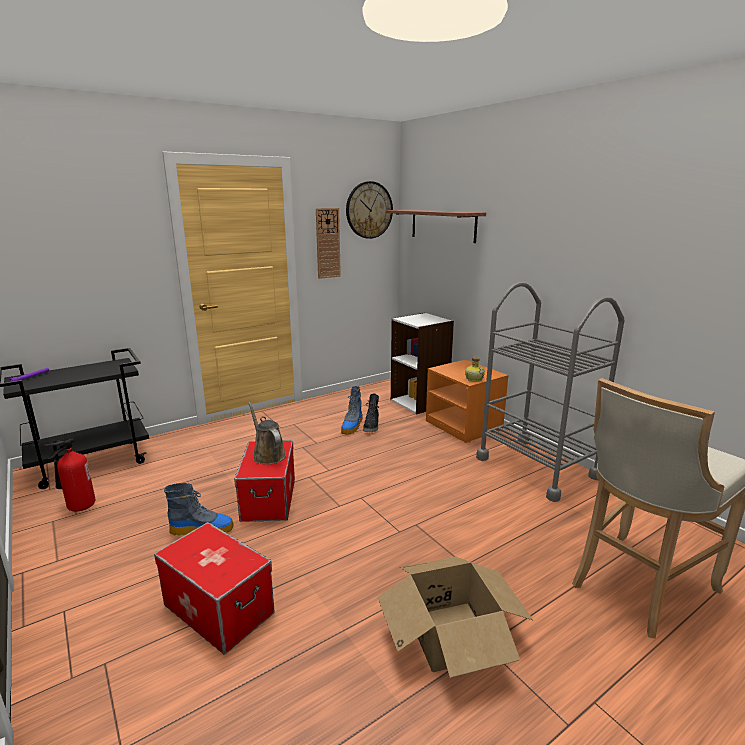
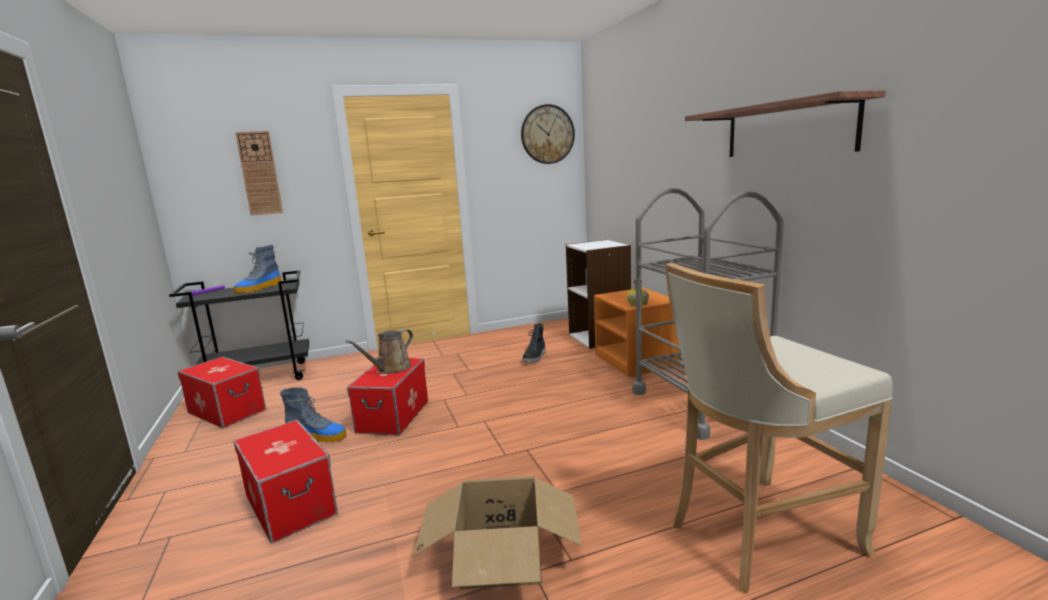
camera: 15 degrees right, 5 degrees down
(77, 507) = (226, 411): fire extinguisher -> storage box
(267, 454) = (391, 369): brown watering can -> brown watering can turned 120 degrees counterclockwise
(328, 243) = (501, 169): wall clock -> wall clock (259, 173)
(352, 426) = (514, 357): boot -> boot (259, 288)
(442, 225) = (618, 142): shelf -> shelf (787, 129)

